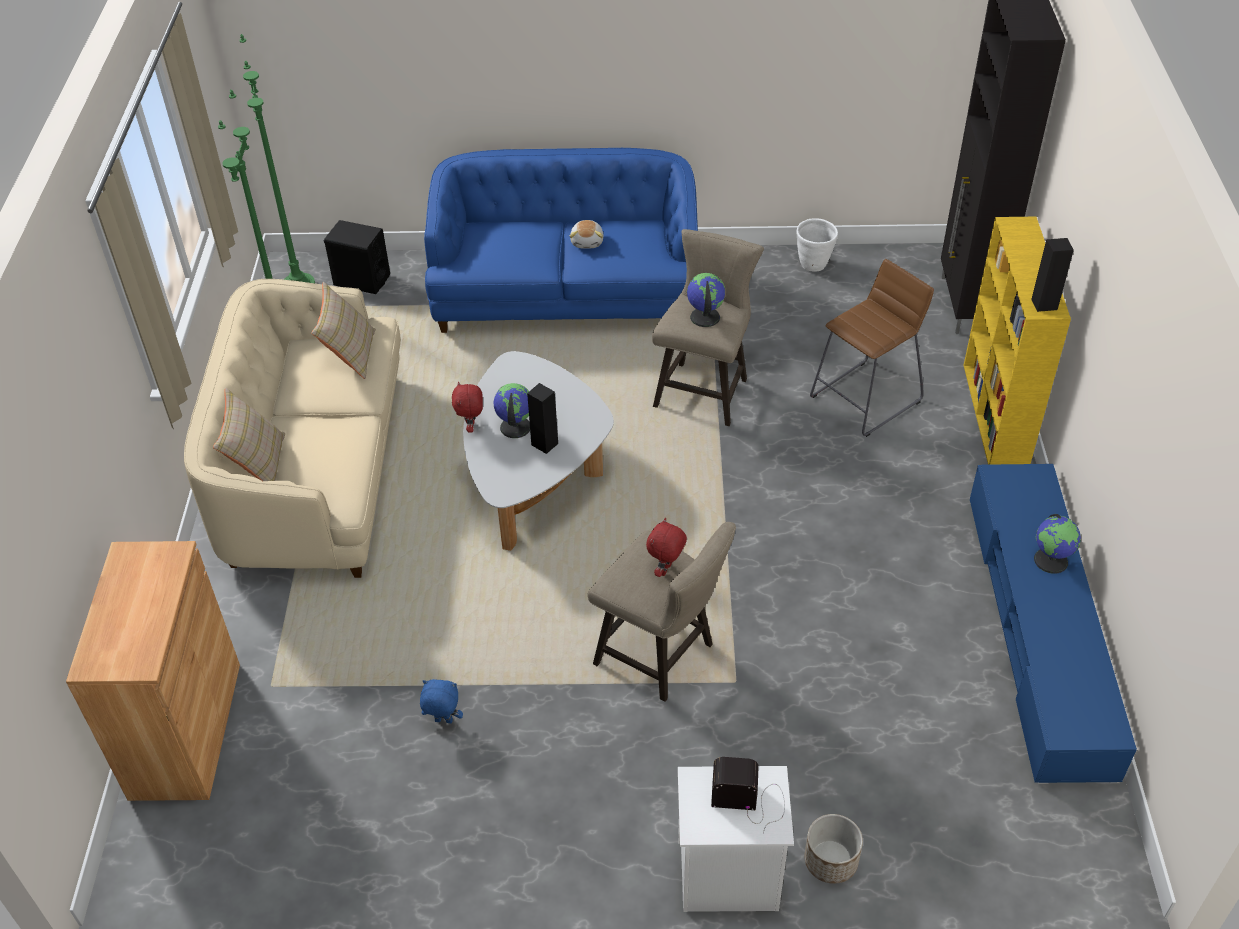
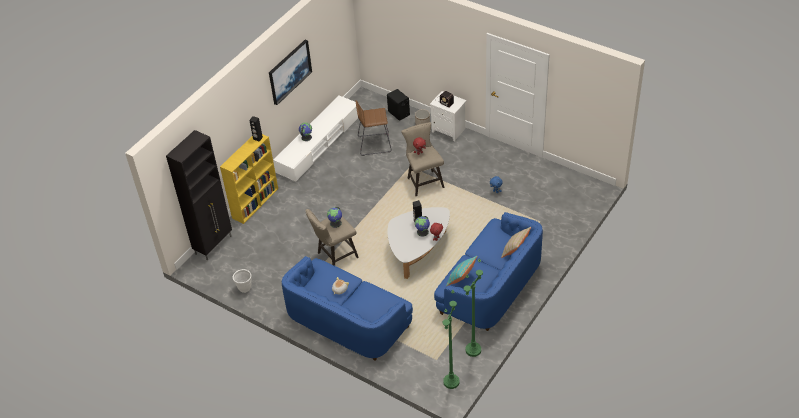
camera: 145 degrees left, 0 degrees up
(186, 730) = (570, 220): brown cabinet -> none
(316, 472) = (490, 287): beige sofa -> blue sofa
(350, 354) = (461, 279): beige pillow -> turquoise pillow
(361, 280) = (423, 372): black speaker -> black speaker (399, 113)
(865, 398) = (287, 227): brown stool -> brown stool (374, 144)
(1038, 631) = (319, 144): blue tv stand -> white tv stand
(1150, 384) = (289, 71): none -> picture

